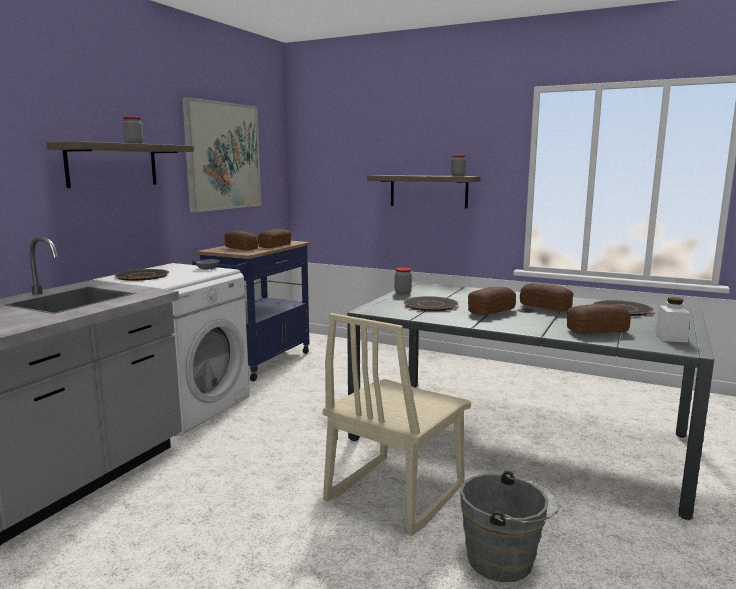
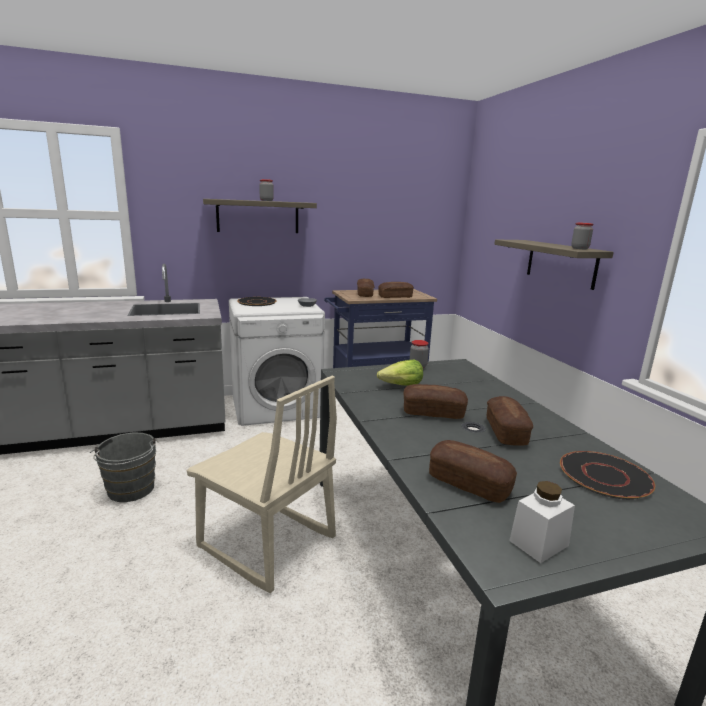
camera: 45 degrees right, 5 degrees up
(223, 156) = (376, 212): picture -> none
(394, 493) = (266, 543): beige chair -> beige chair turned 135 degrees counterclockwise
(431, 305) = (401, 386): black plate -> lettuce
(505, 562) = (221, 660): grey bucket -> grey bucket (130, 491)

